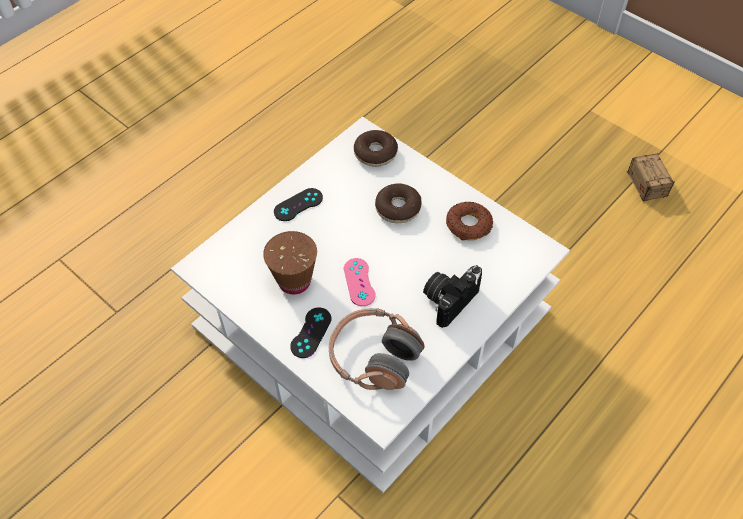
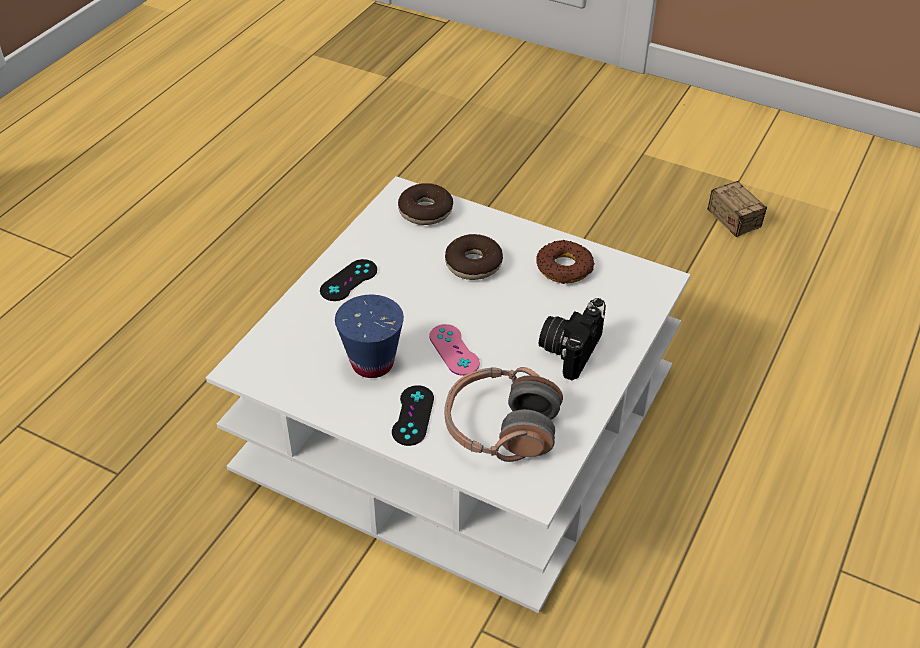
camera: 15 degrees left, 10 degrees down
(294, 281) = (372, 363): brown cup -> blue cup

